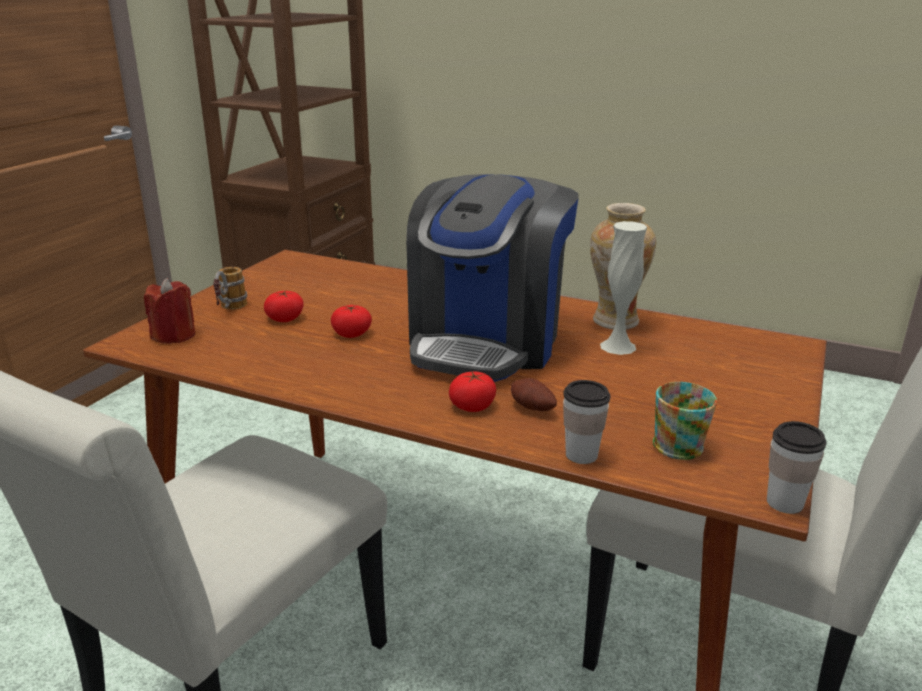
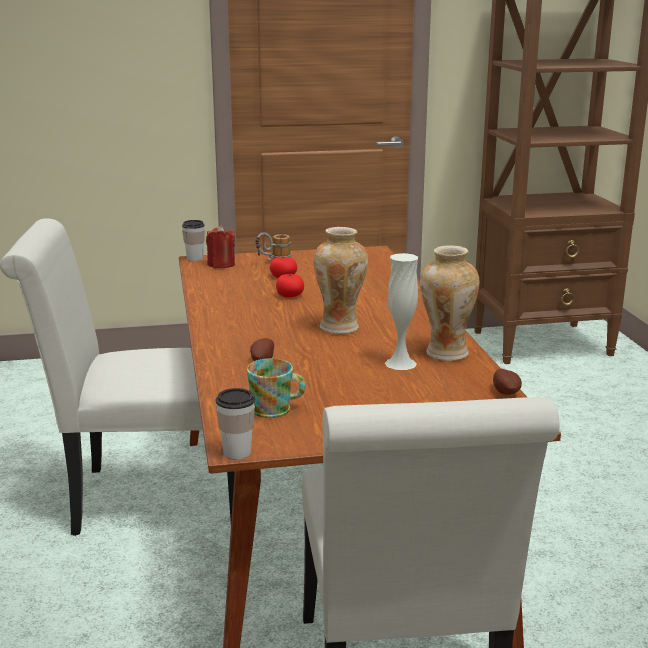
camera: 55 degrees right, 5 degrees down
(472, 406) = (242, 346): tomato -> none
(487, 341) = (340, 327): coffee machine -> vase
(581, 455) = (221, 386): cup -> cup (195, 259)
(729, 330) = (506, 392): none -> potato

